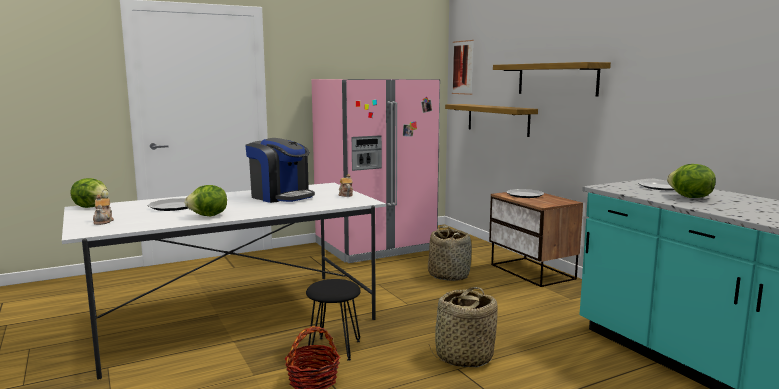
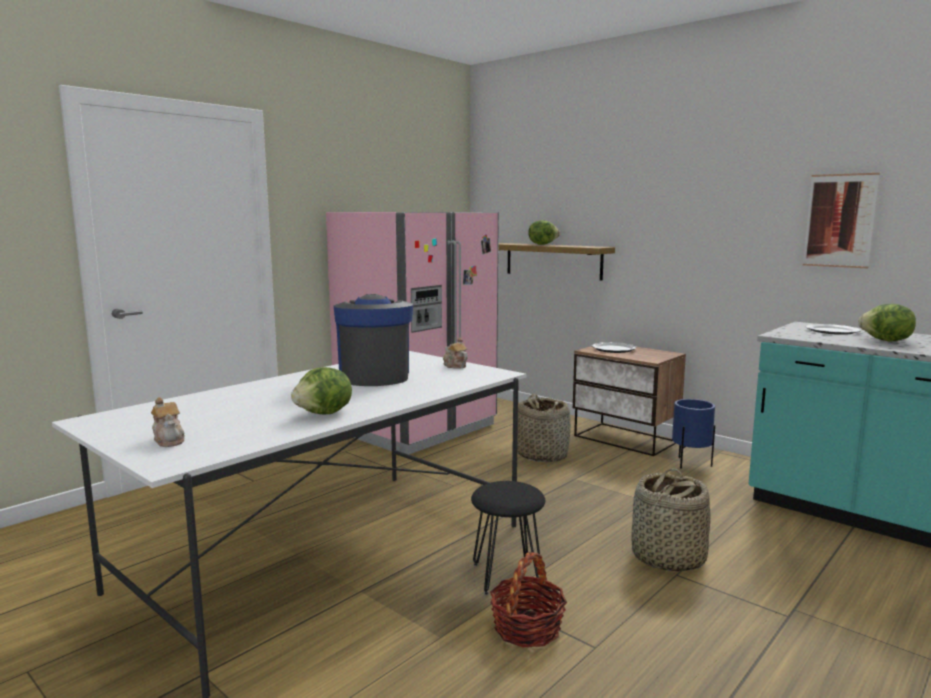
camera: 20 degrees left, 0 degrees up
(92, 207) = (104, 417): lettuce -> lettuce (542, 244)
(174, 206) = (243, 404): plate -> none
(281, 196) = (374, 375): coffee machine -> coffee machine turned 120 degrees counterclockwise
(462, 67) = (495, 198): picture -> picture (839, 220)
(556, 79) = (642, 212): shelf -> none
(565, 297) = (690, 464): none -> blue planter

